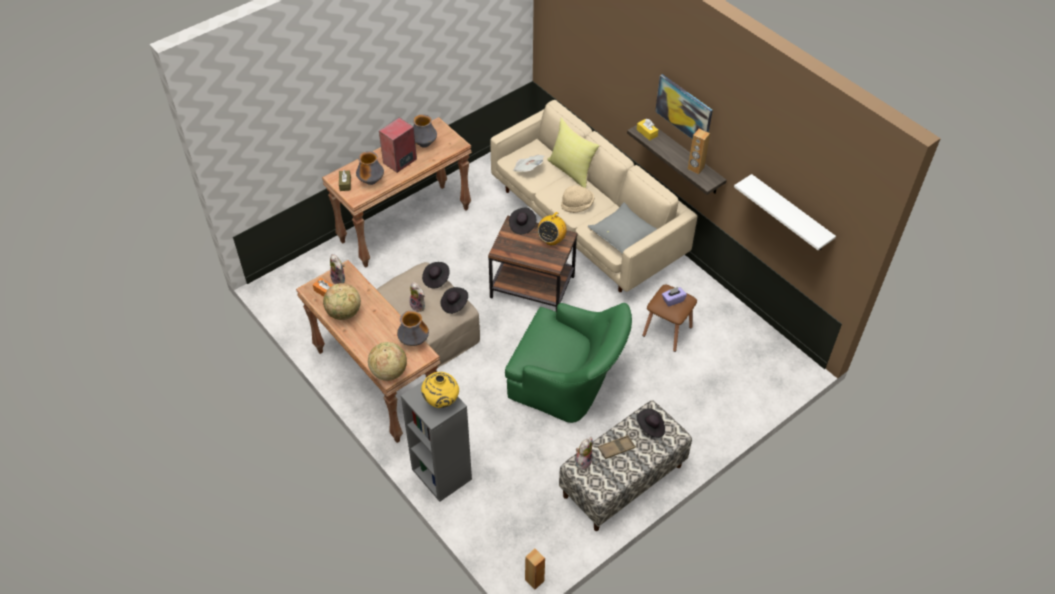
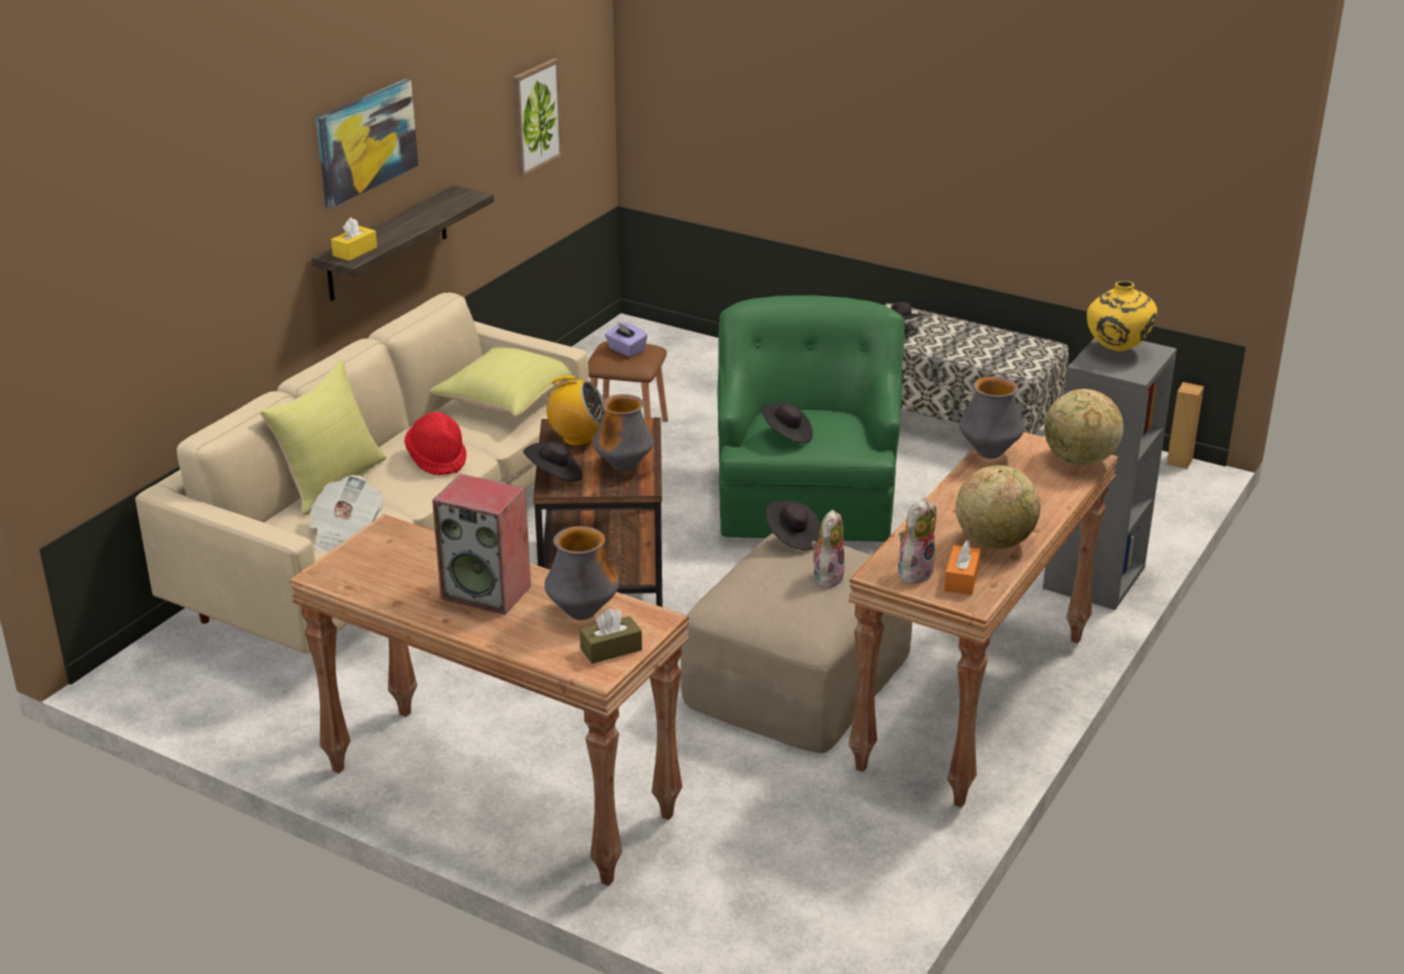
camera: 110 degrees left, 20 degrees down
(424, 144) = (408, 573): vase -> vase (624, 467)
(436, 279) = (742, 573): black hat -> black hat (787, 435)
(577, 205) = (437, 459): beige hat -> red hat
(583, 461) = (1009, 366): plush toy -> none
(616, 448) = (962, 347): brown tray -> none
(625, 239) = (507, 400): grey pillow -> yellow pillow
(695, 168) = (438, 206): brown speaker -> none
(790, 214) = (535, 117): white shelf -> picture

